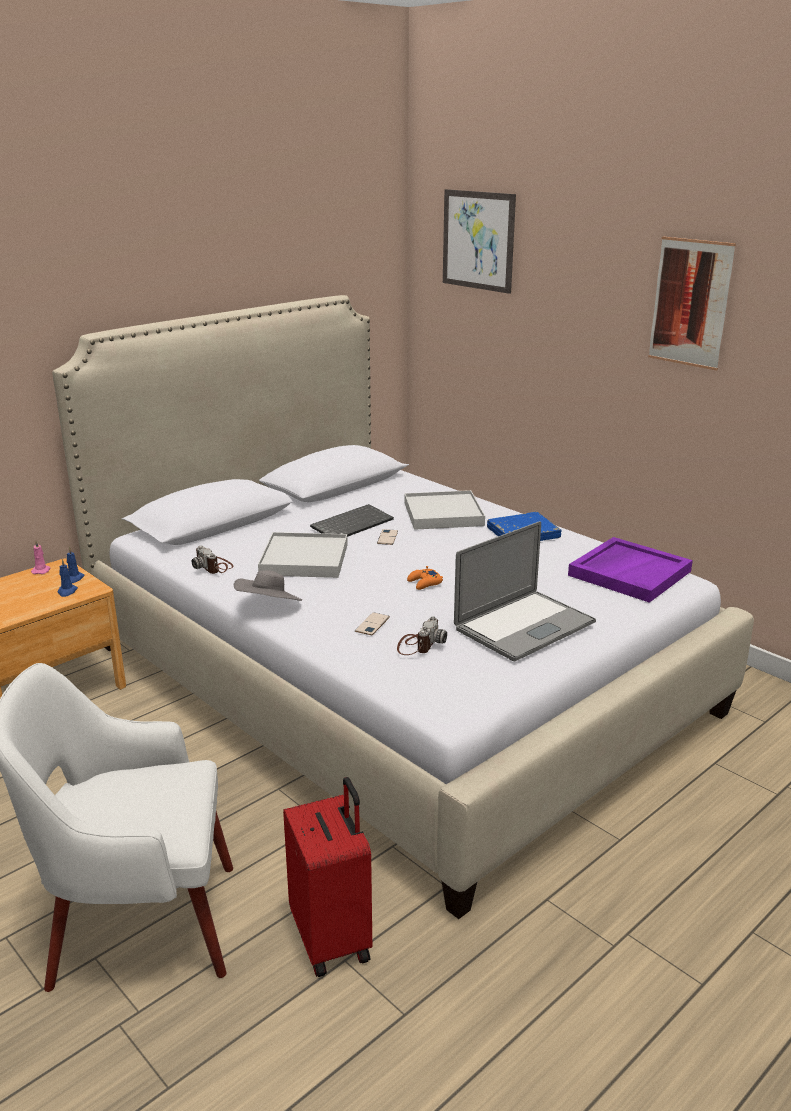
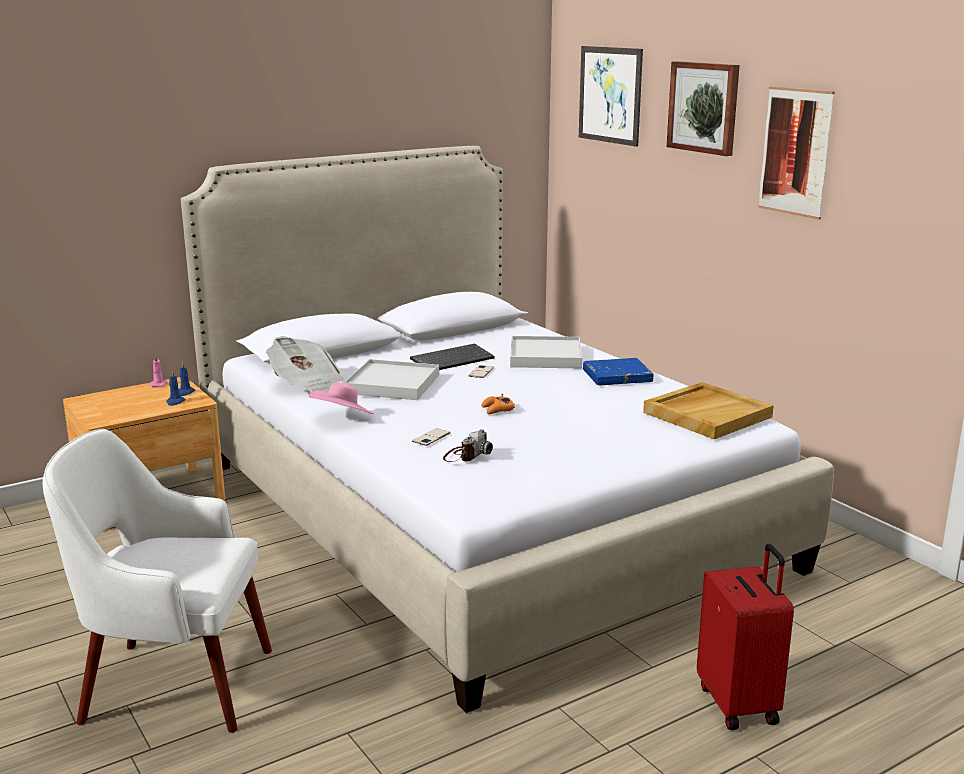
camera: 10 degrees right, 5 degrees down
(214, 566) = (306, 385): camera -> newspaper
(269, 607) = (342, 418): grey hat -> pink hat
(333, 938) = (343, 714): red suitcase -> red suitcase (739, 704)
(524, 625) = (576, 448): laptop -> none
(587, 256) = (704, 107): none -> picture
(629, 573) = (707, 414): purple tray -> beige tray

